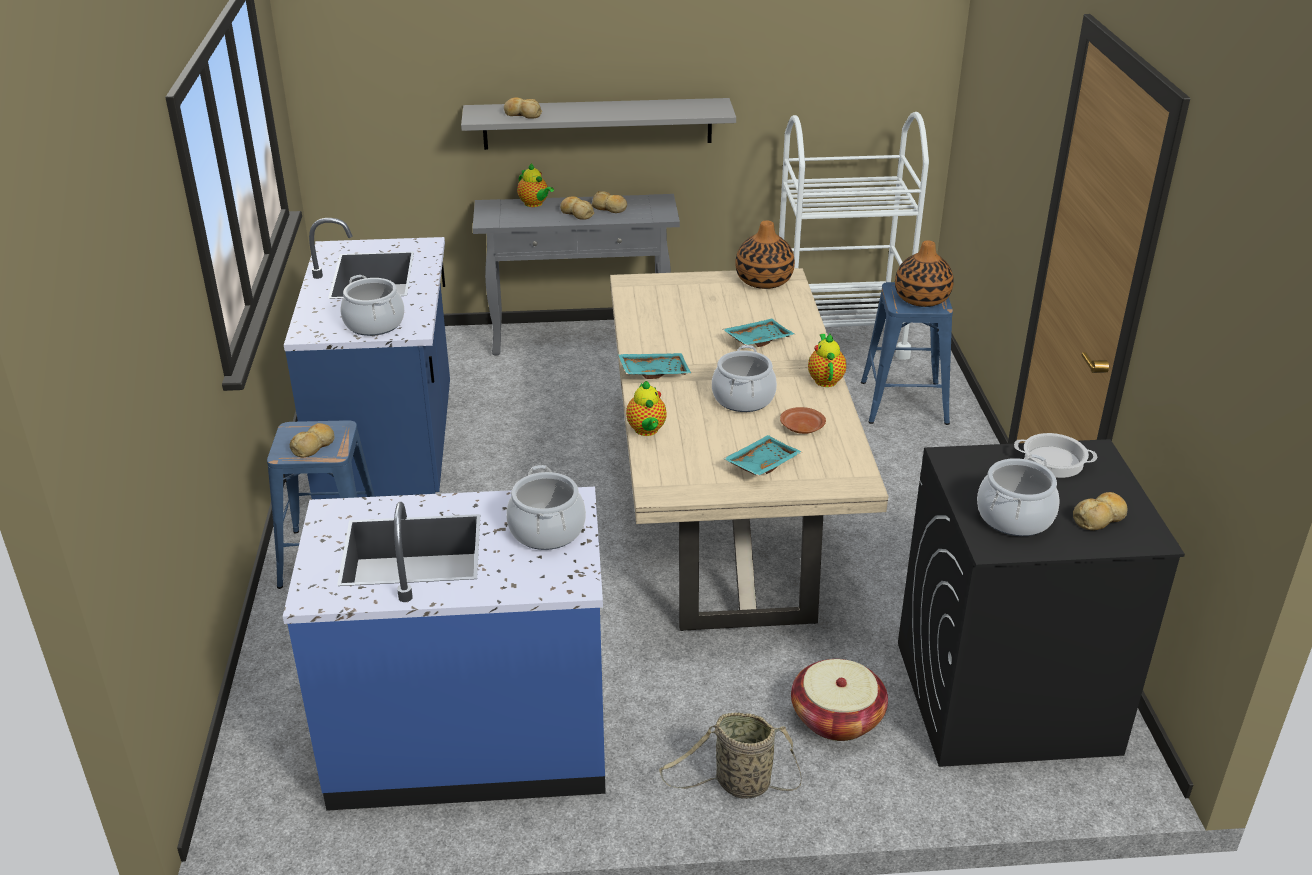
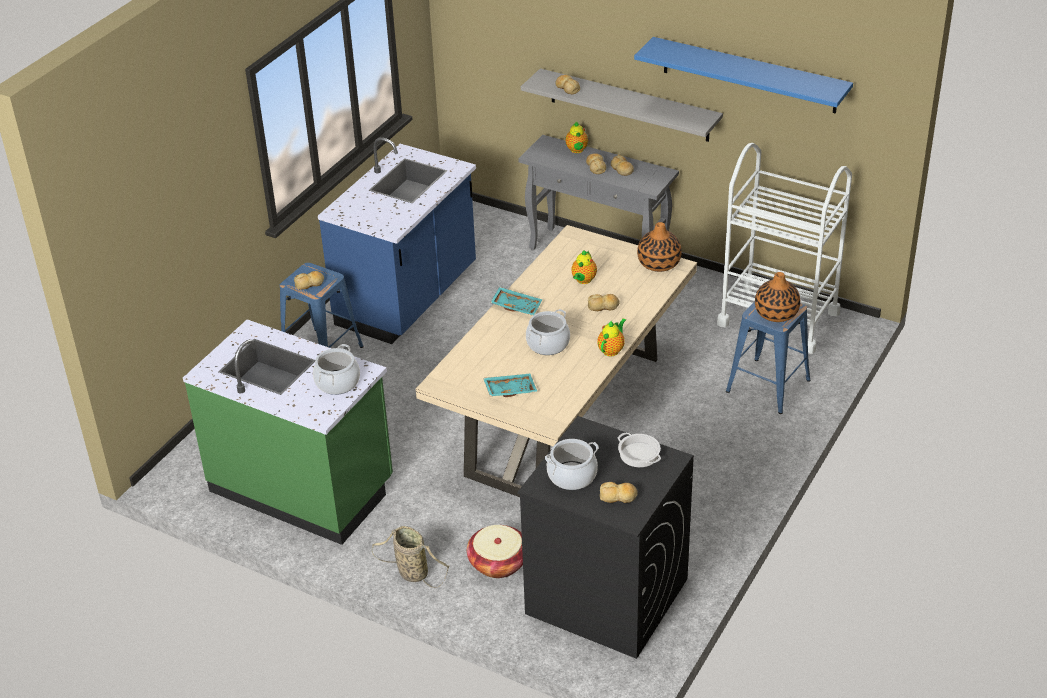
camera: 35 degrees right, 5 degrees up
(374, 324) = (376, 218): cooking pot -> none
(470, 739) = (303, 487): blue counter -> green counter
(647, 431) = (470, 344): teapot -> teapot (583, 280)
(757, 339) = (603, 306): turquoise tray -> bread
(764, 35) = (749, 75): none -> blue shelf
(801, 427) = (559, 376): brown plate -> none

